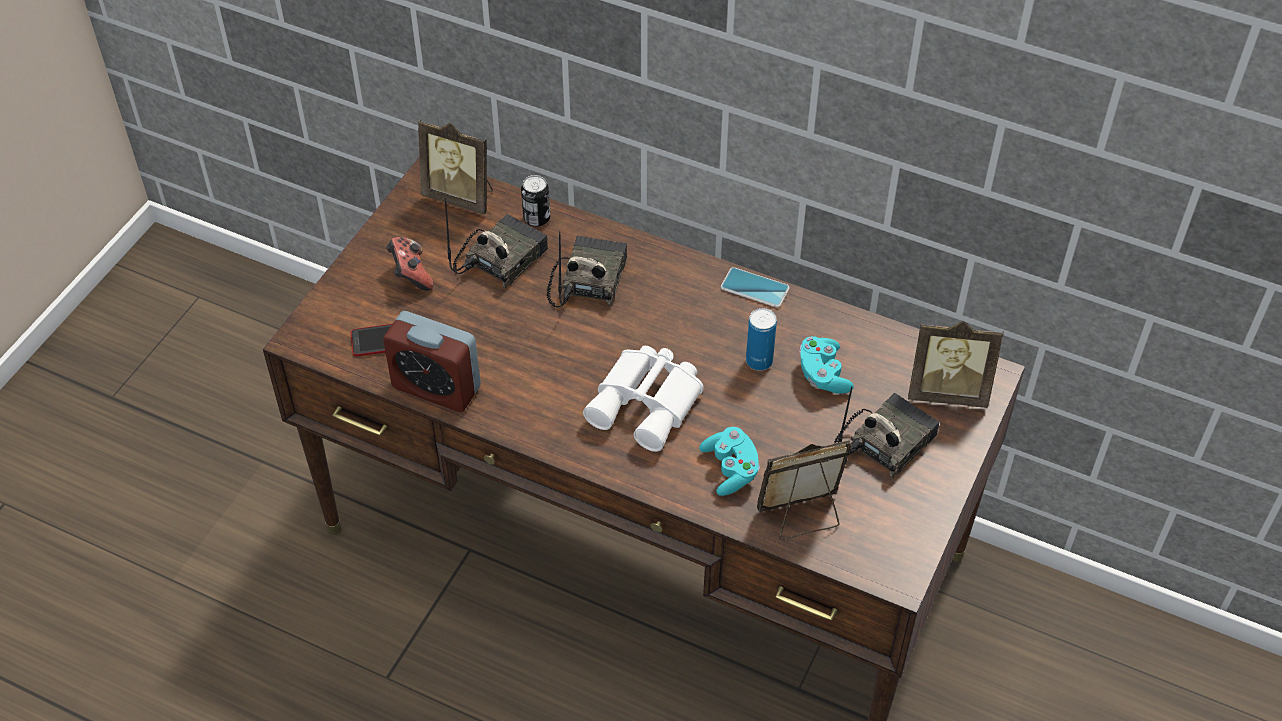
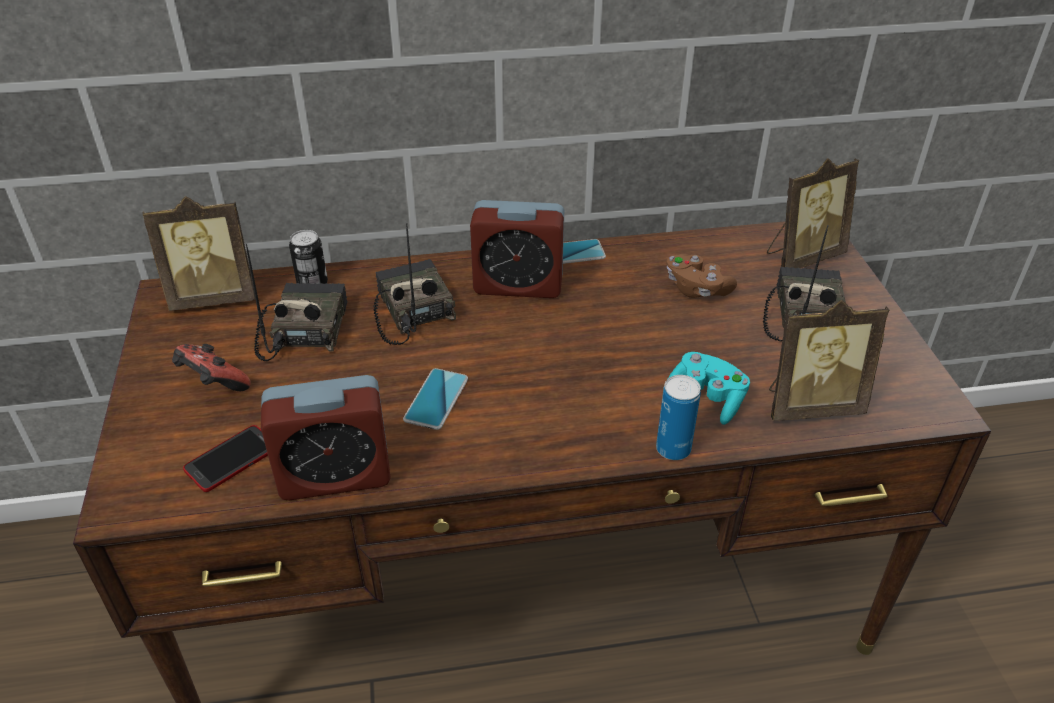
camera: 35 degrees left, 10 degrees down
(544, 366) = (436, 399): none -> phone
(649, 403) = (573, 382): white binoculars -> none
(686, 298) = (518, 285): none -> alarm clock
(759, 361) = (633, 303): can -> can (673, 449)
(802, 517) = (810, 405): picture frame -> picture frame turned 135 degrees counterclockwise
(823, 374) = (696, 289): turquoise game controller -> brown game controller

